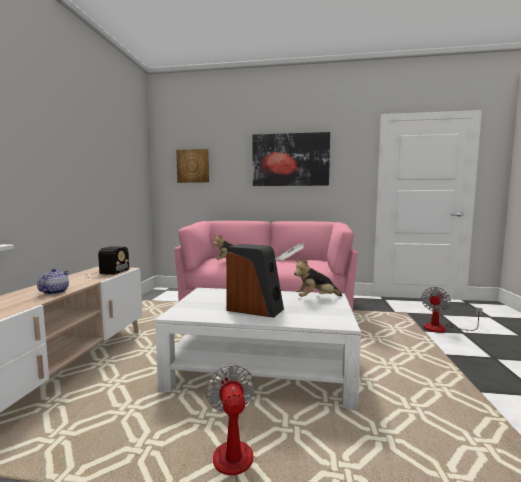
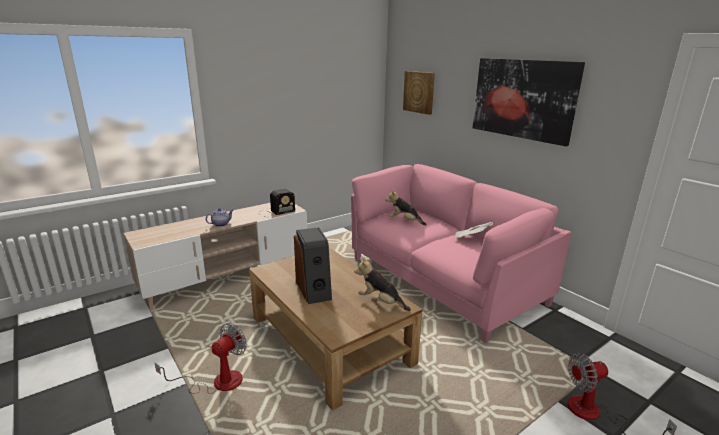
camera: 45 degrees right, 15 degrees up
(262, 369) = (330, 340): white coffee table -> brown coffee table

